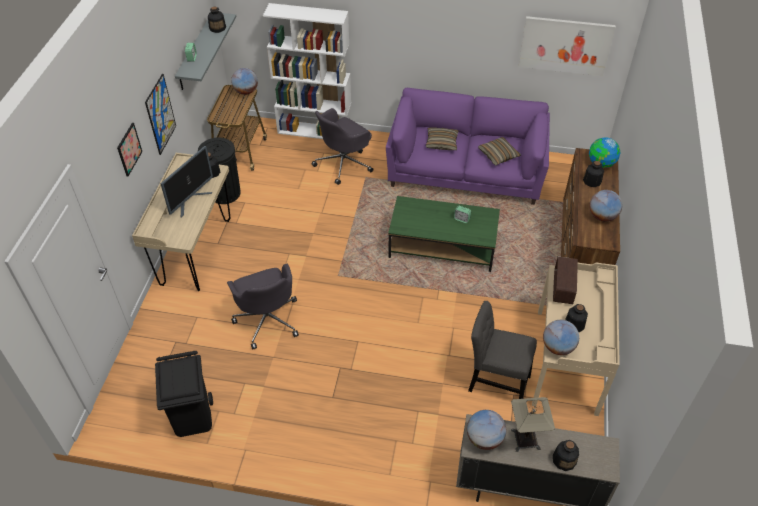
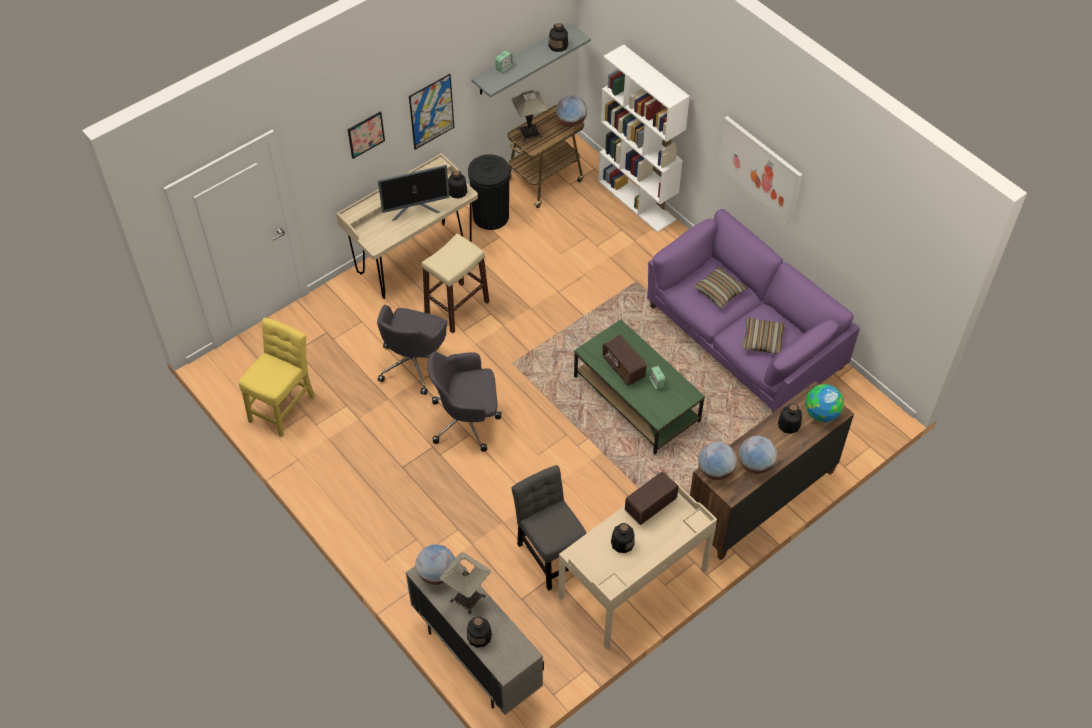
camera: 40 degrees right, 5 degrees up
(193, 417) = (283, 405): black trash can -> yellow chair
(223, 112) = (529, 133): none -> table lamp
(260, 264) = (457, 307): none -> beige stool
(344, 163) = (630, 253): grey office chair -> grey office chair (467, 420)
(432, 223) = (623, 367): none -> radio
(557, 347) = (584, 551): globe -> globe (715, 470)
(565, 45) = (885, 262): picture -> picture (760, 169)

